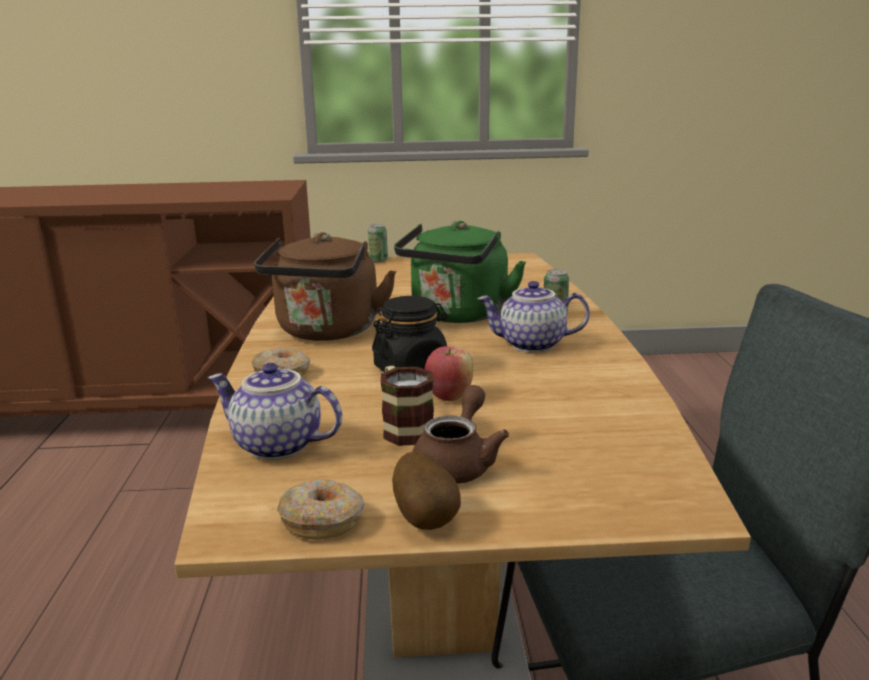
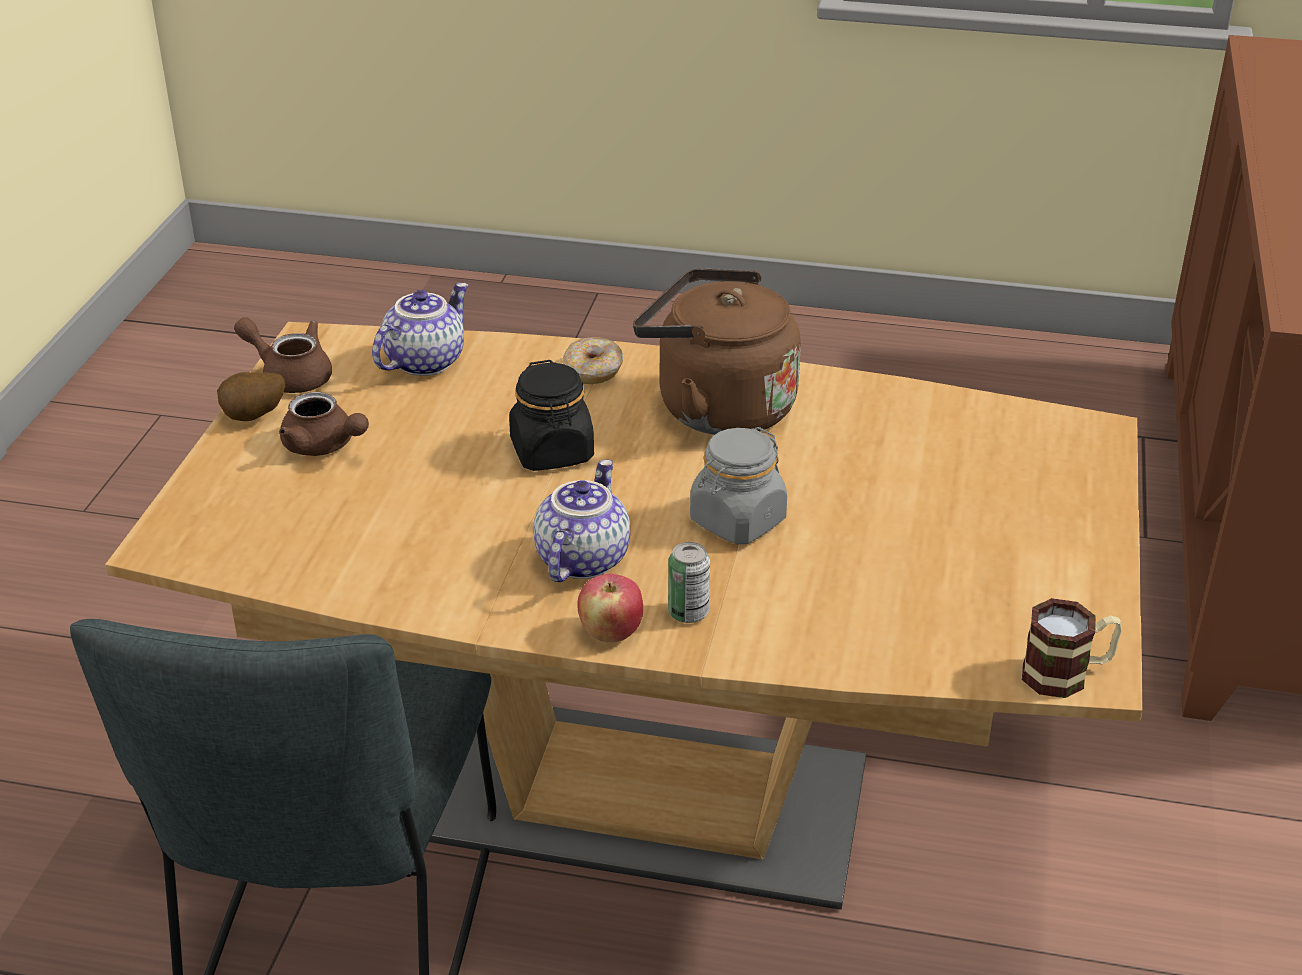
camera: 105 degrees right, 15 degrees up
(323, 520) = (290, 375): donut -> brown teapot
(378, 260) = (1105, 491): can -> none
(403, 427) = (412, 428): mug -> mug (1067, 674)
(449, 396) = (464, 465): apple -> apple (610, 633)
(457, 315) = (737, 521): green kettle -> grey jar

